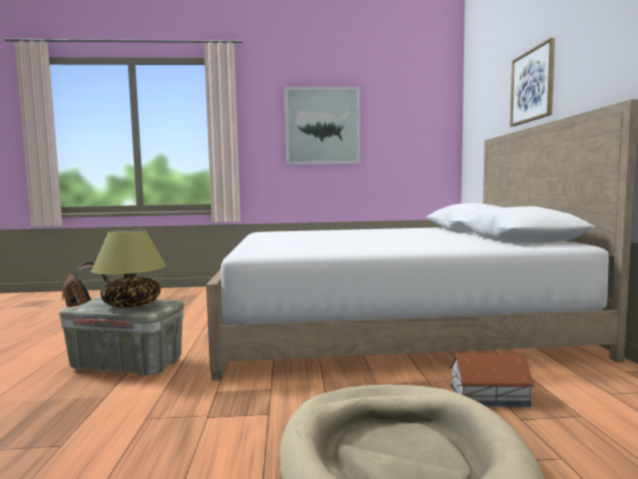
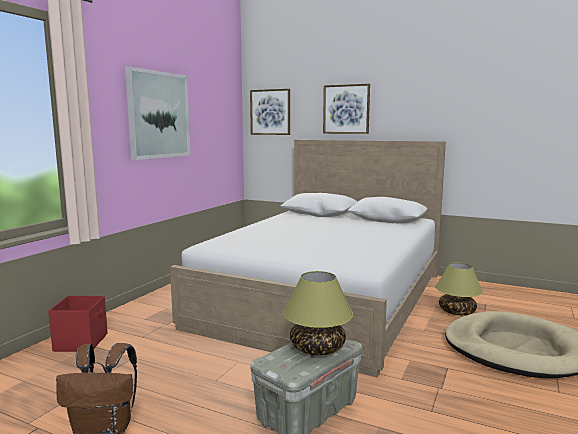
camera: 60 degrees left, 5 degrees up
(200, 292) = (82, 342): none -> red storage box
(477, 112) = (270, 112): none -> picture
(489, 396) = (457, 311): toy house -> table lamp

